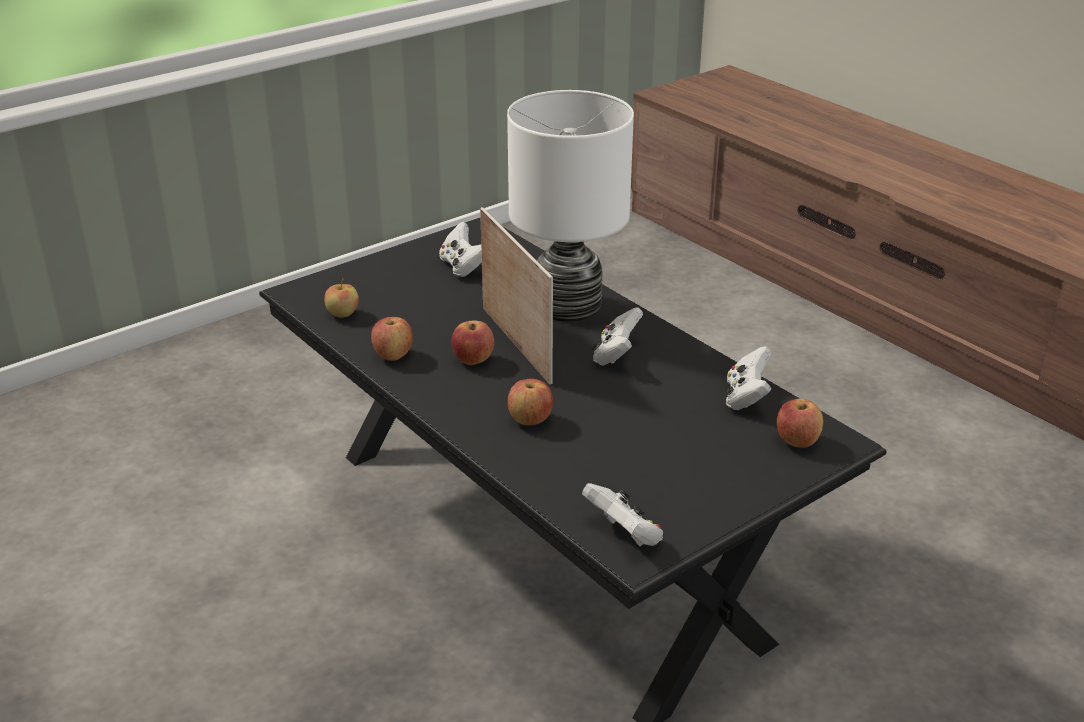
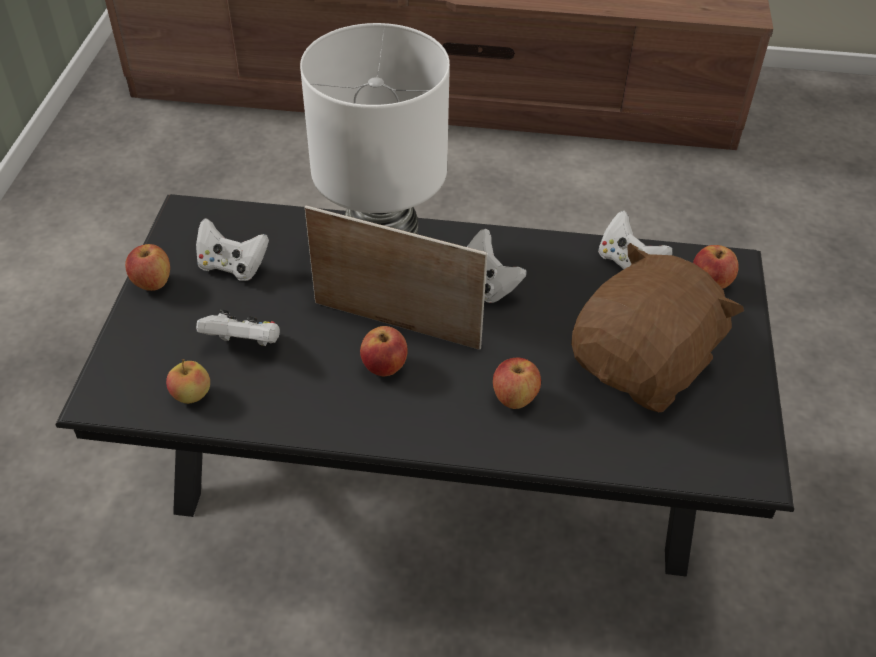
camera: 45 degrees left, 15 degrees up
(393, 356) = (308, 411): apple -> apple (152, 283)
(624, 535) = (724, 459): white game controller -> white game controller (244, 344)
(655, 455) = (644, 365): none -> brown plush toy

